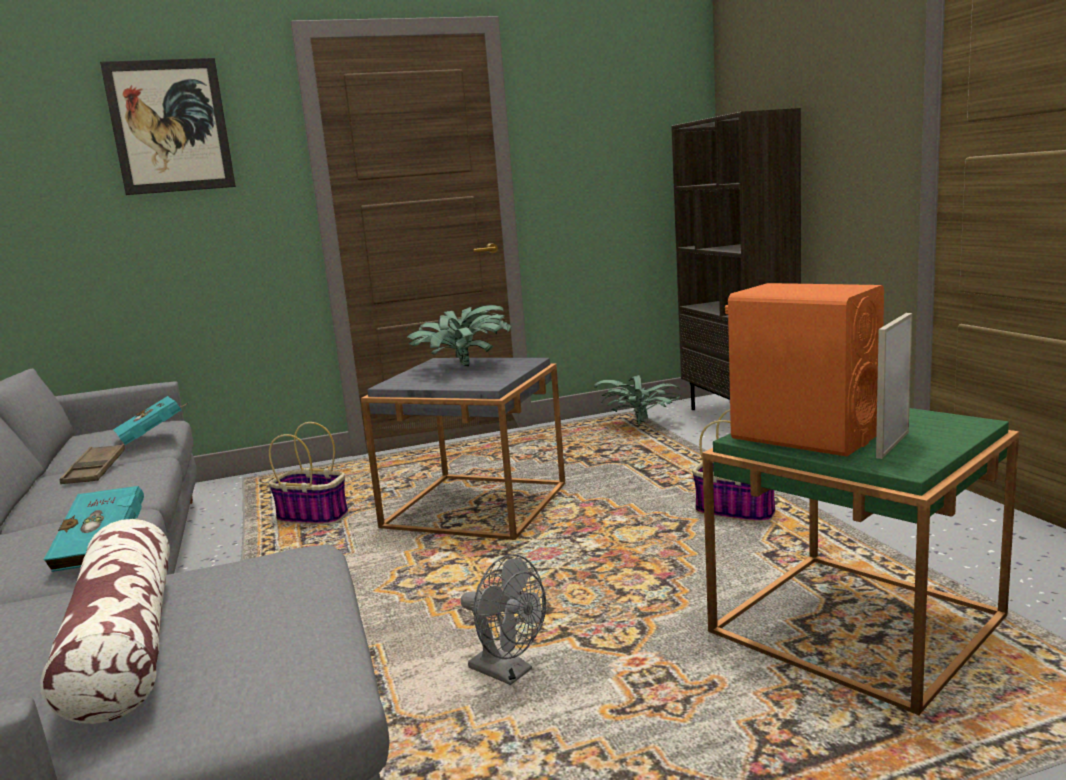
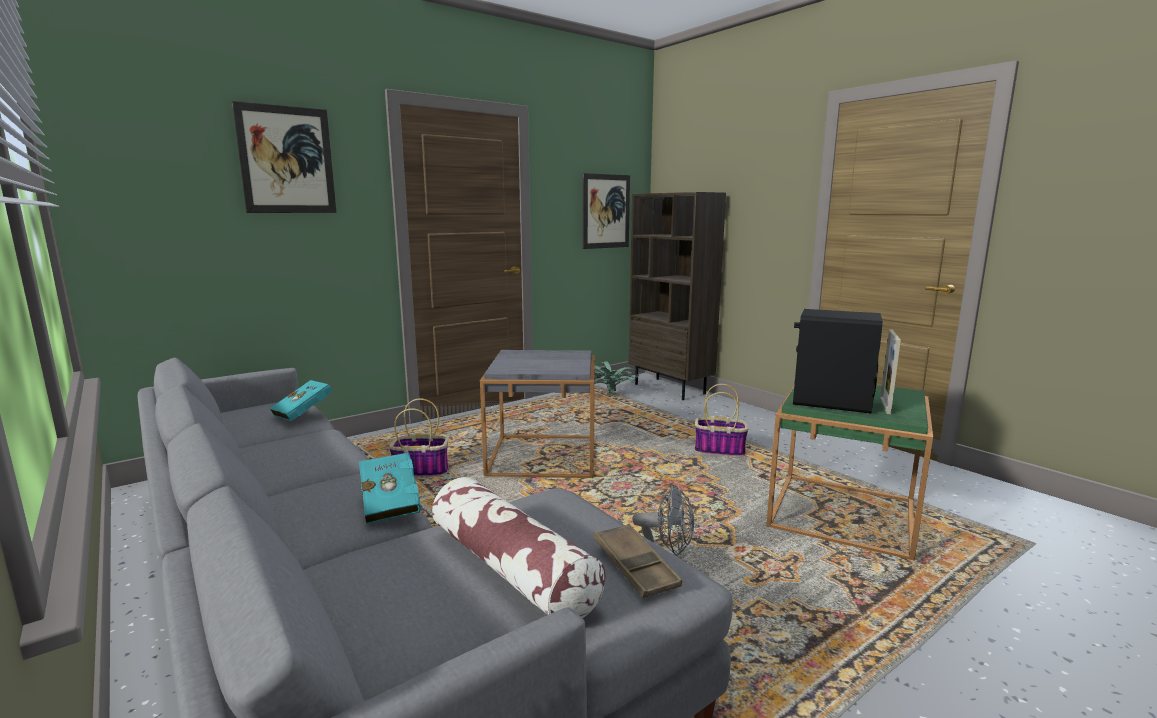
camera: 20 degrees left, 0 degrees up
(95, 470) = (289, 442): brown tray -> brown tray (635, 566)
(462, 368) = (537, 357): potted plant -> none
(637, 155) = (606, 211): none -> picture
(804, 436) = (831, 402): orange speaker -> black speaker

